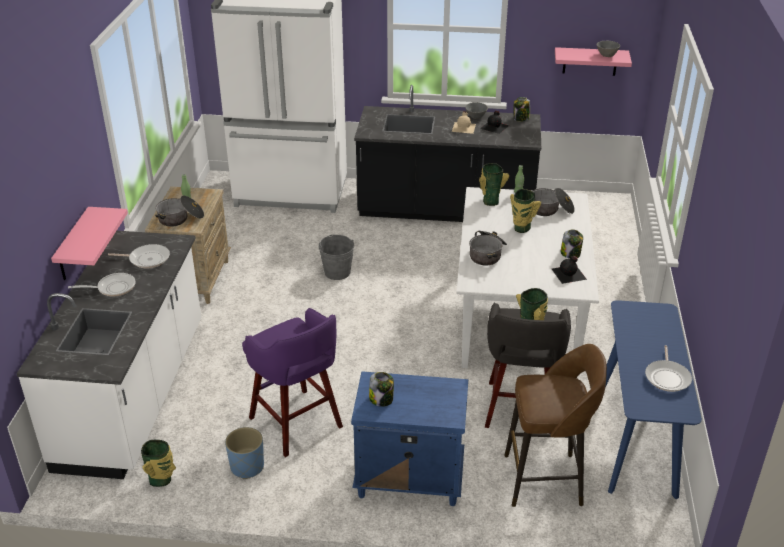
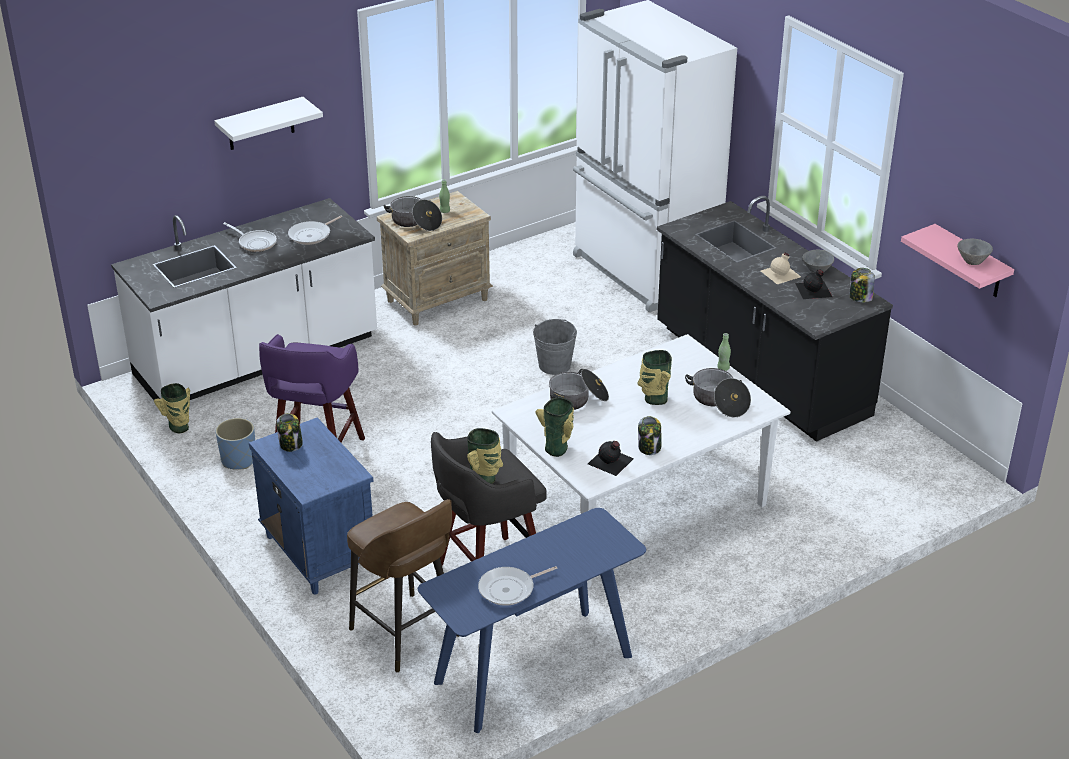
camera: 50 degrees right, 0 degrees up
(66, 179) = (260, 124): none -> white shelf
(73, 246) = (253, 190): pink shelf -> none
(147, 259) = (312, 235): frying pan -> frying pan turned 75 degrees clockwise
(490, 200) = (681, 358): vase -> vase (558, 448)

